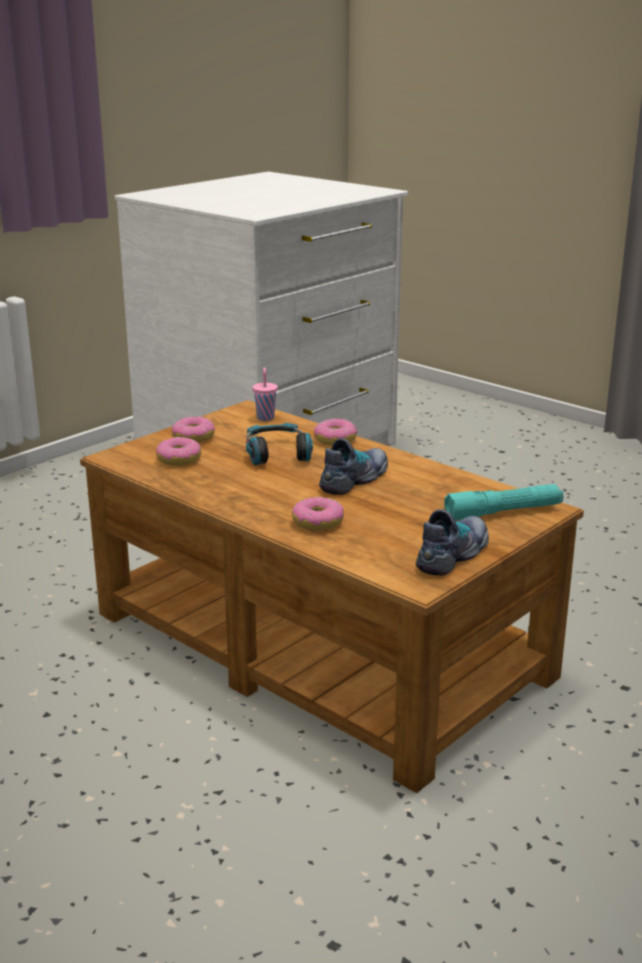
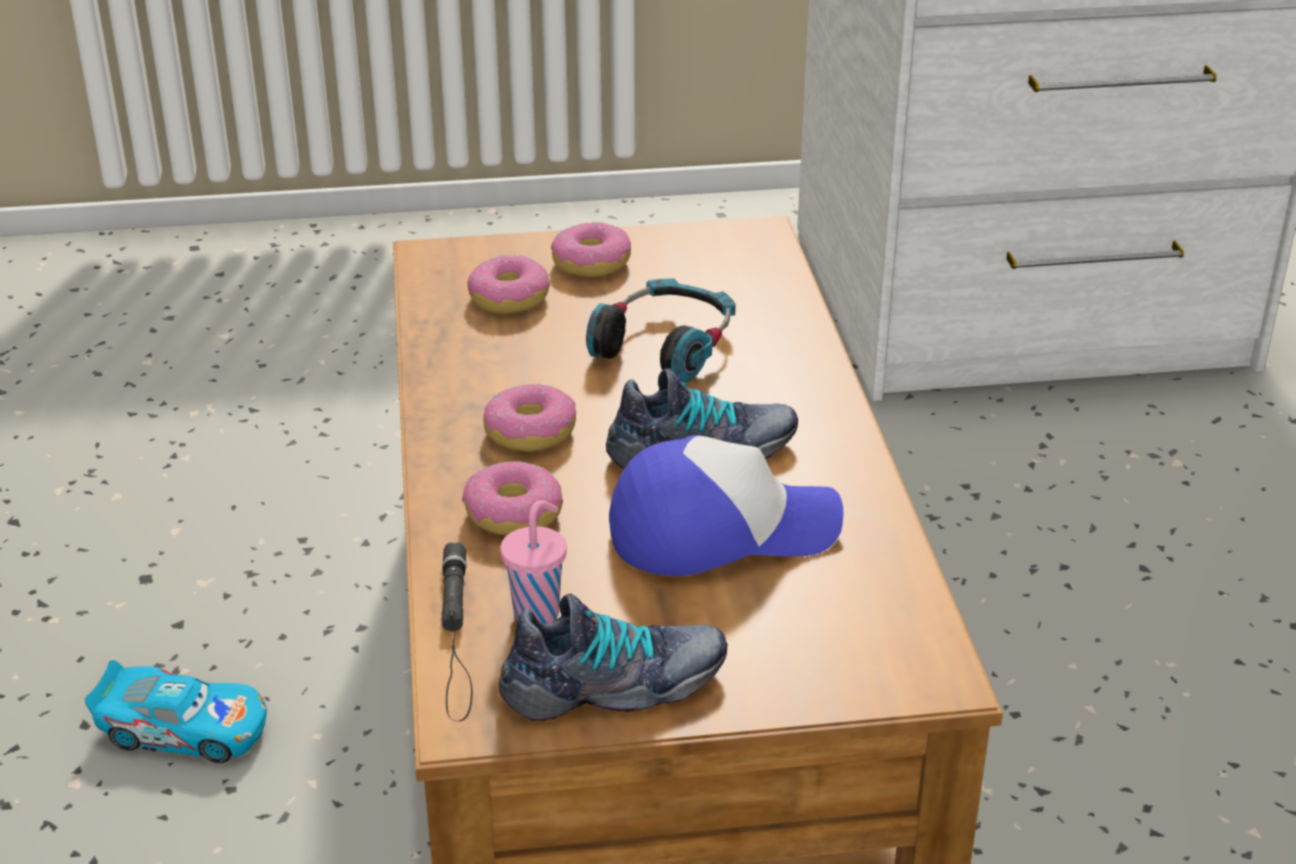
camera: 40 degrees right, 10 degrees up
(116, 750) = (184, 729): none -> toy car
(265, 417) = (756, 264): pink cup -> pink cup (538, 612)
(335, 439) = (796, 355): donut -> donut (530, 431)
(368, 565) = (456, 636): none -> black flashlight
(406, 498) = (721, 530): none -> cap
(503, 512) = (837, 643): turquoise flashlight -> none

